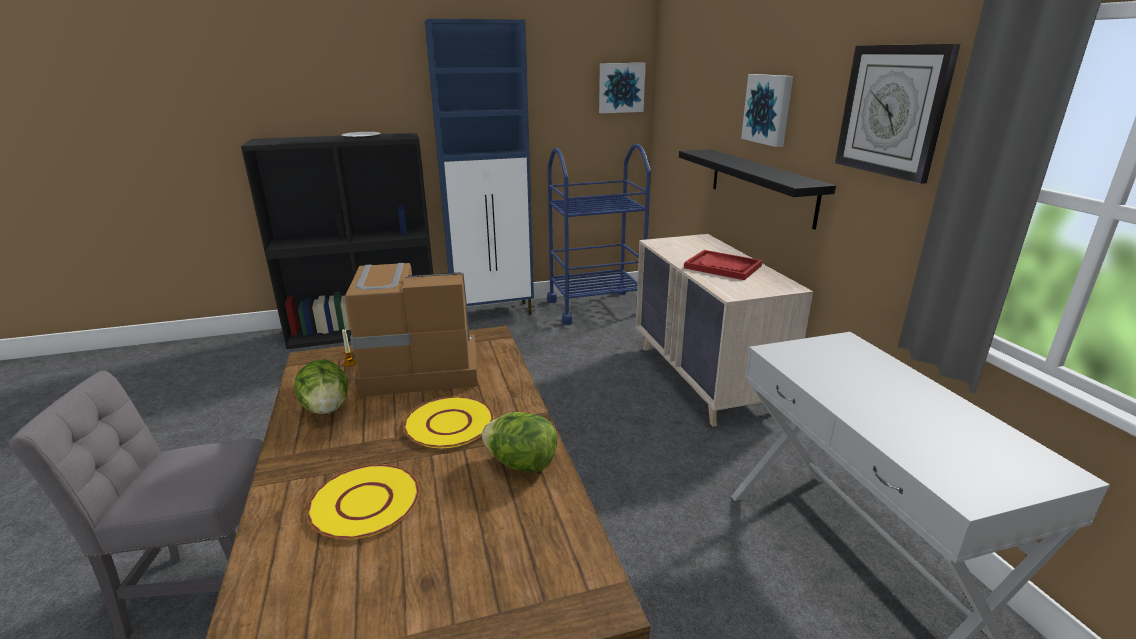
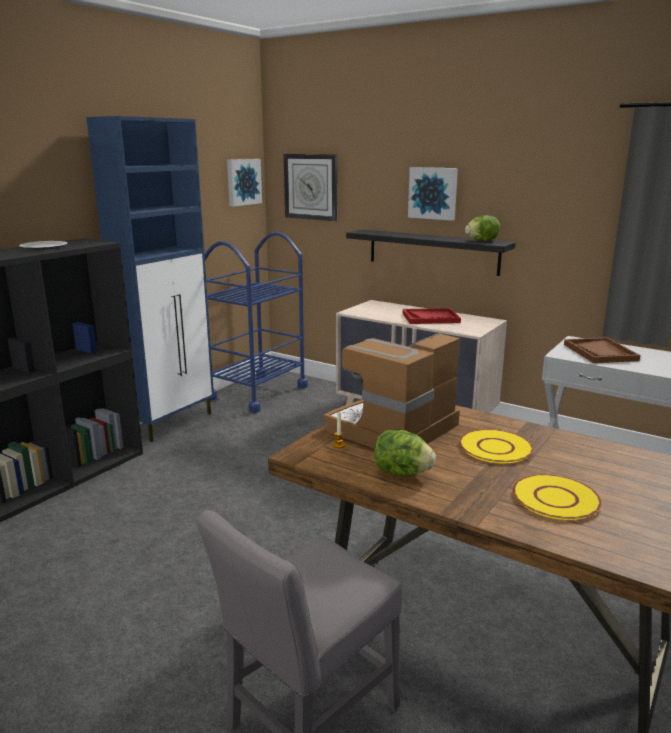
camera: 40 degrees left, 5 degrees down
(521, 464) = (577, 447): lettuce -> lettuce (482, 241)
(840, 366) = (600, 352): none -> brown tray
(892, 111) = (559, 189): wall clock -> wall clock (311, 187)

